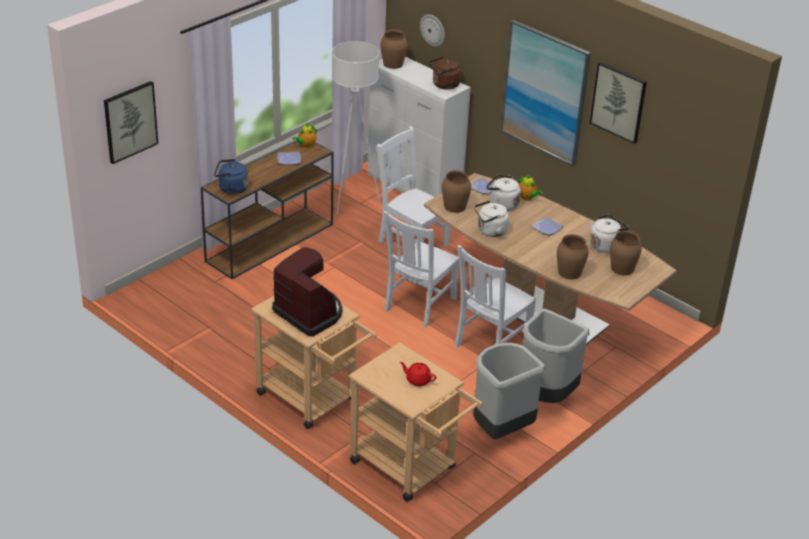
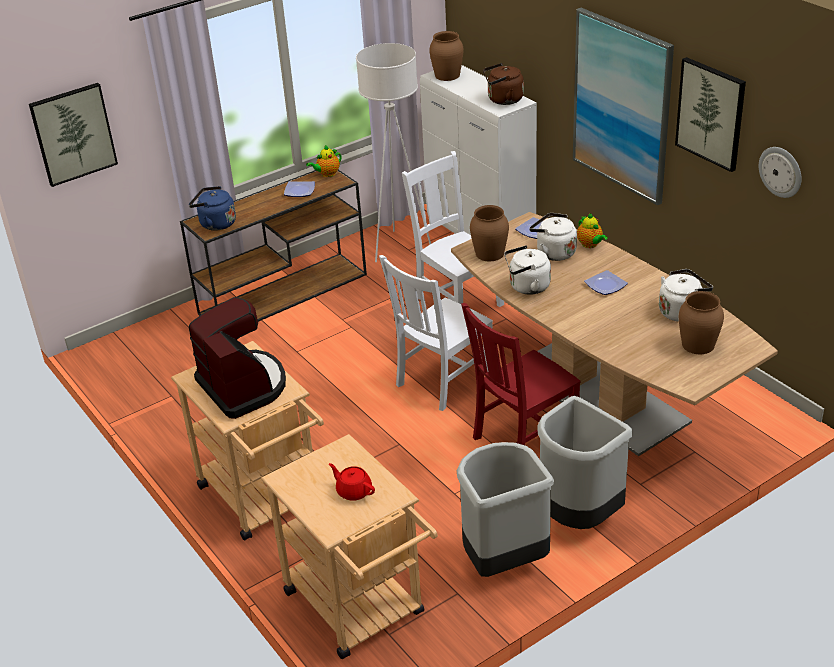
camera: 15 degrees right, 0 degrees up
(433, 30) = (494, 30): wall clock -> wall clock (781, 171)
(490, 344) = (522, 438): white chair -> red chair
(569, 272) = (621, 346): brown vase -> none

